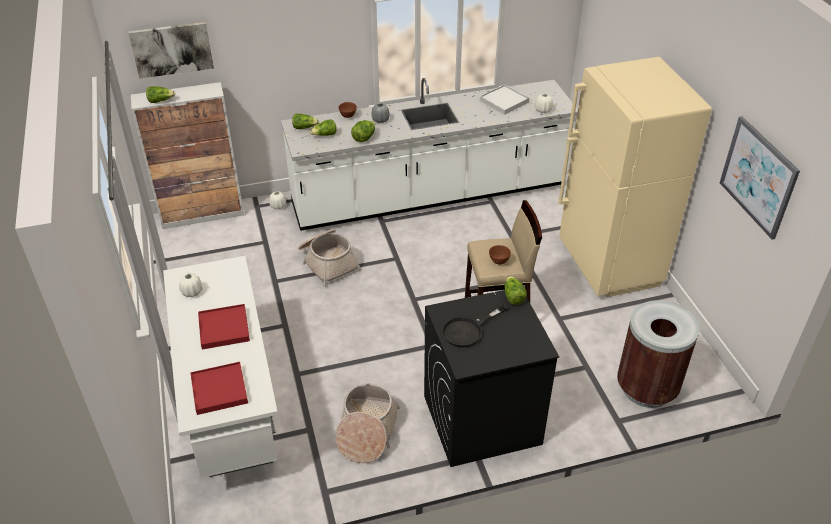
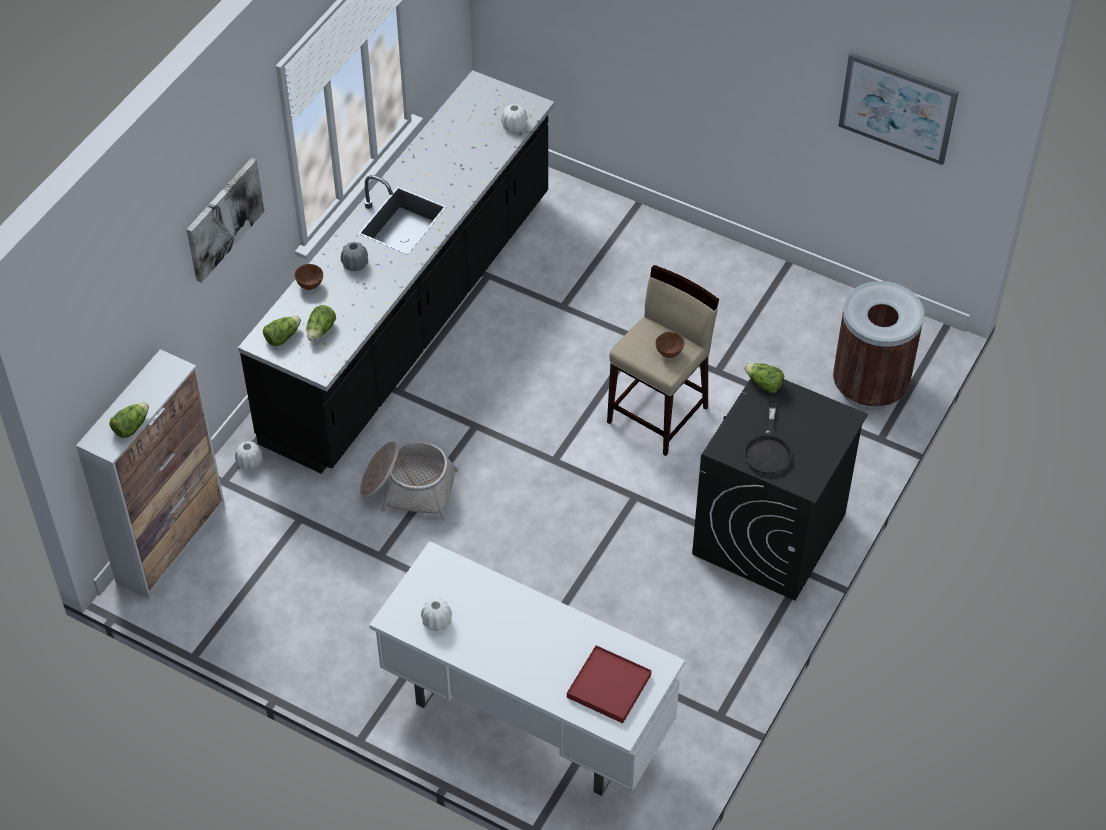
camera: 45 degrees left, 10 degrees up
(172, 49) = (108, 348): picture -> picture (223, 219)
(224, 328) = (525, 630): red tray -> none
(364, 138) = (371, 303): lettuce -> none
(366, 431) = (684, 632): basket -> none
(430, 196) = (411, 318): white counter -> black counter
(504, 101) = (458, 142): white tray -> none
(609, 265) = (696, 270): beige fridge -> none

